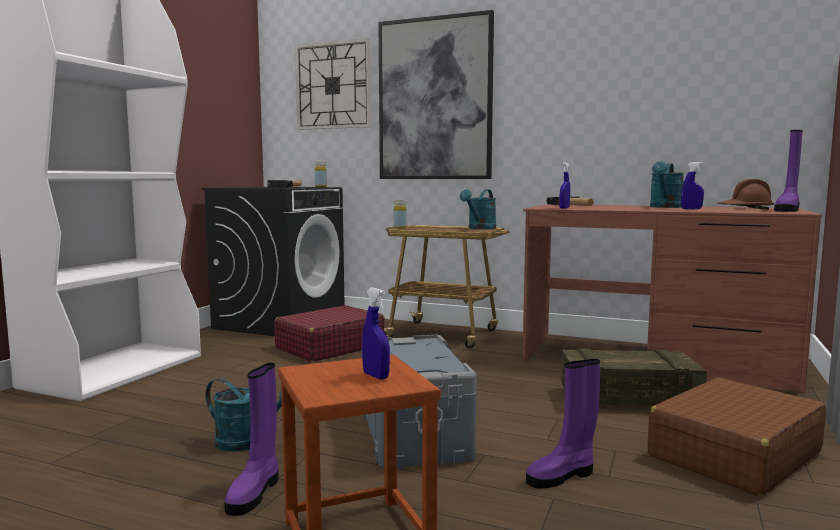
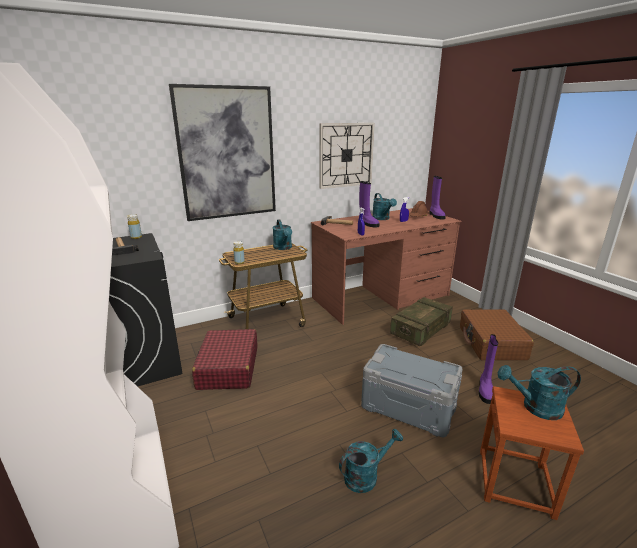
camera: 50 degrees left, 15 degrees up
(254, 493) = (441, 500): purple boot -> purple boot (367, 224)
(333, 86) = (122, 140): wall clock -> wall clock (346, 155)
(376, 376) = (535, 407): blue spray bottle -> turquoise watering can

